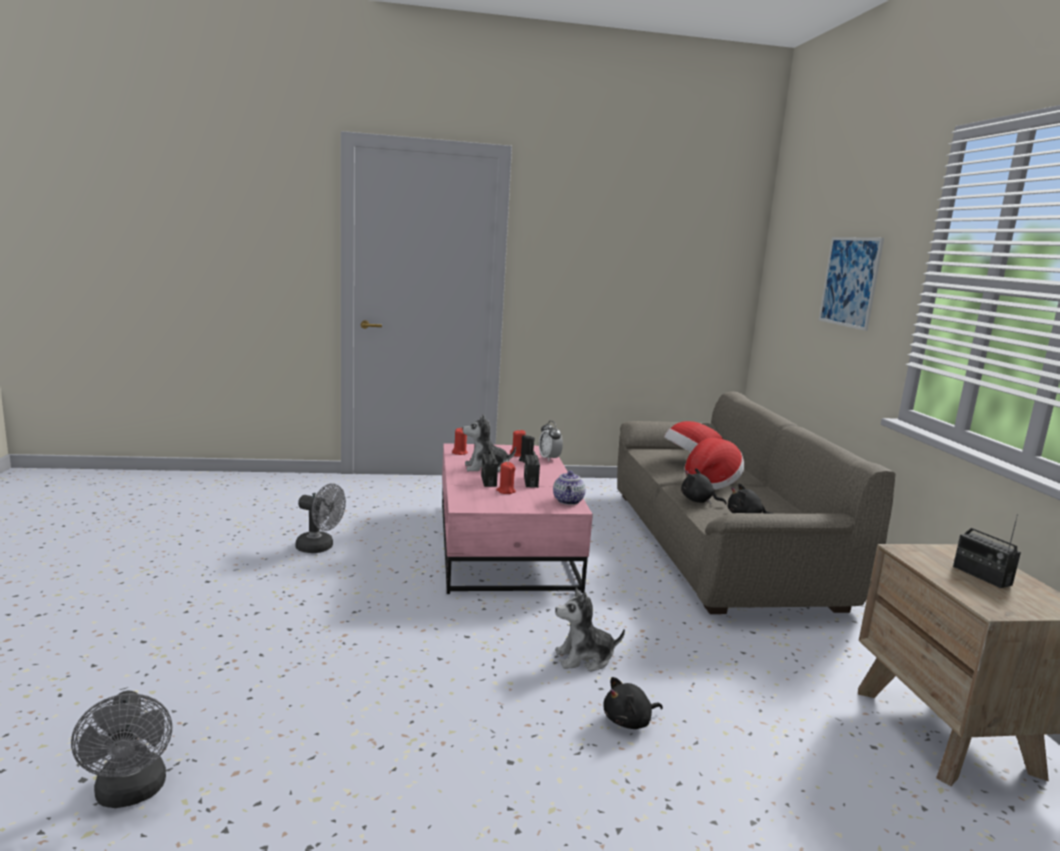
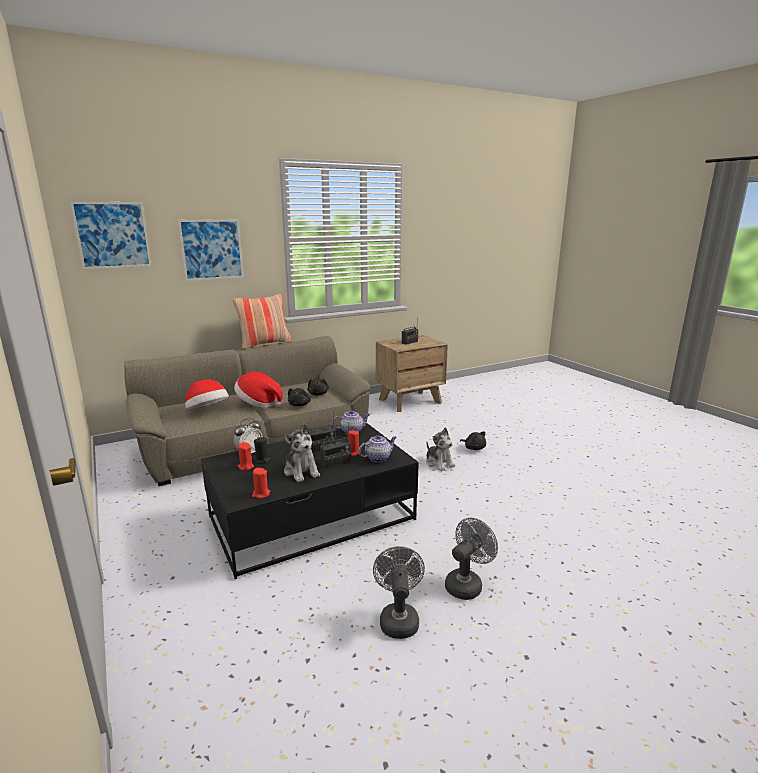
camera: 110 degrees left, 5 degrees up
(131, 794) = (679, 544): grey fan -> grey fan (466, 584)
(479, 498) = (378, 458): none -> teapot
(505, 545) = (313, 517): pink coffee table -> black coffee table
(791, 253) = (112, 235): none -> picture
(826, 437) = (264, 344): none -> pillow

